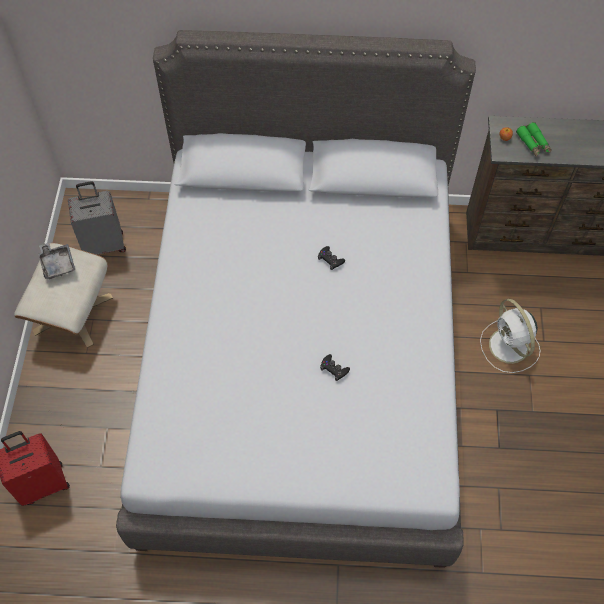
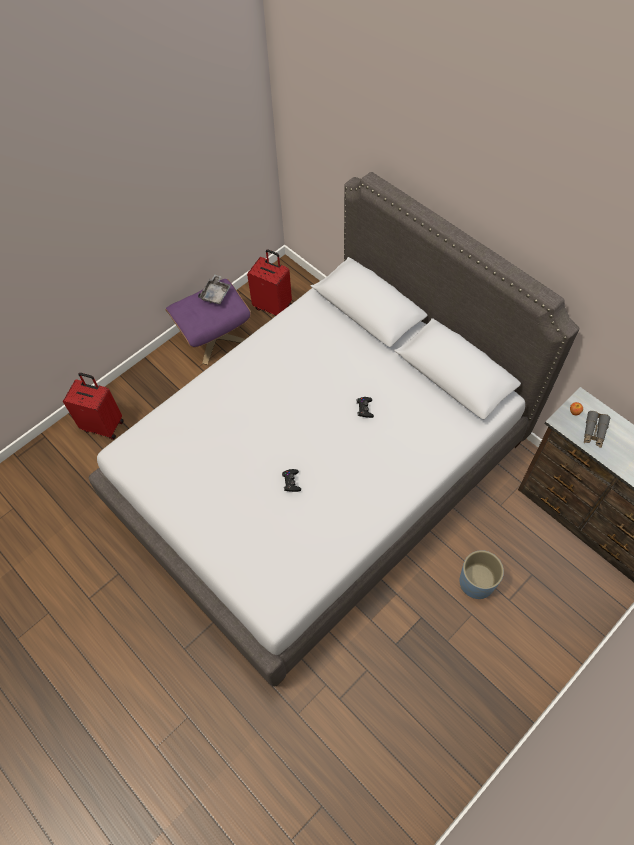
camera: 45 degrees right, 0 degrees up
(73, 314) = (214, 337): beige ottoman -> purple ottoman
(104, 244) = (273, 306): grey suitcase -> red suitcase
(509, 347) = (477, 583): white fan -> blue planter
(533, 143) = (594, 432): green binoculars -> grey binoculars

